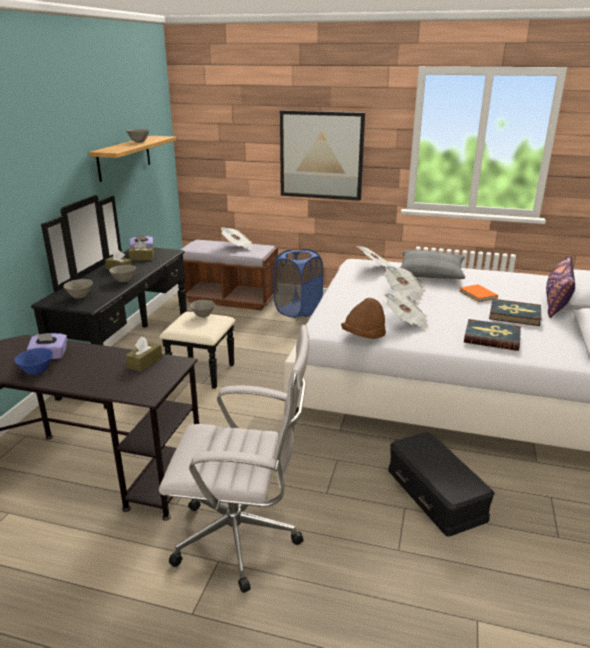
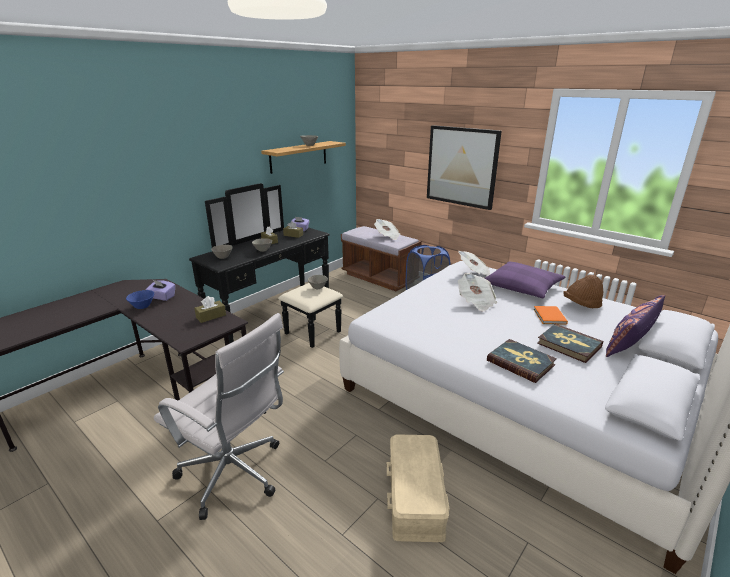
camera: 25 degrees right, 0 degrees up
(363, 336) = (401, 333): brown hat -> brown hat (581, 305)
(406, 322) = (452, 329): newspaper -> none
(431, 273) = (523, 287): grey pillow -> purple pillow
(436, 493) = (416, 495): black storage box -> beige storage box

